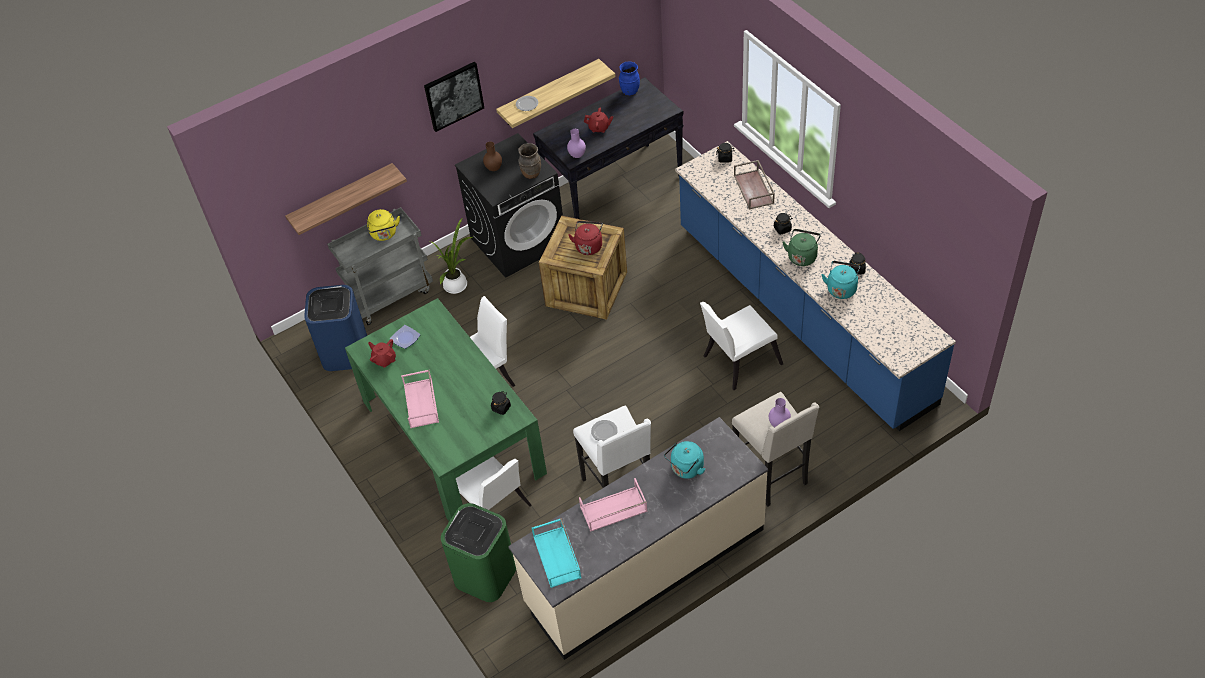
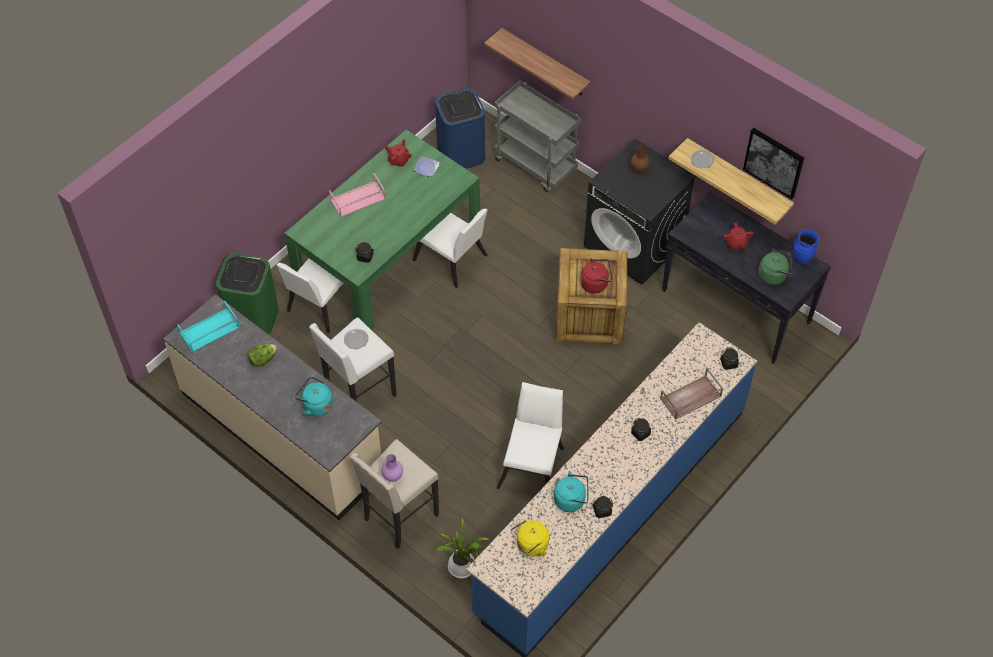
camera: 70 degrees right, 5 degrees up
(384, 234) = (547, 118): yellow kettle -> yellow kettle (530, 546)
(453, 96) = (656, 88): picture -> picture (774, 162)
(457, 284) = (564, 211): potted plant -> potted plant (463, 568)
(531, 174) = (641, 200): brown vase -> none
(577, 155) = (689, 235): purple vase -> none
(613, 510) = (263, 359): pink tray -> lettuce
(738, 361) = (532, 463): white chair -> white chair turned 60 degrees clockwise
(802, 256) = (607, 457): green kettle -> green kettle (774, 275)

